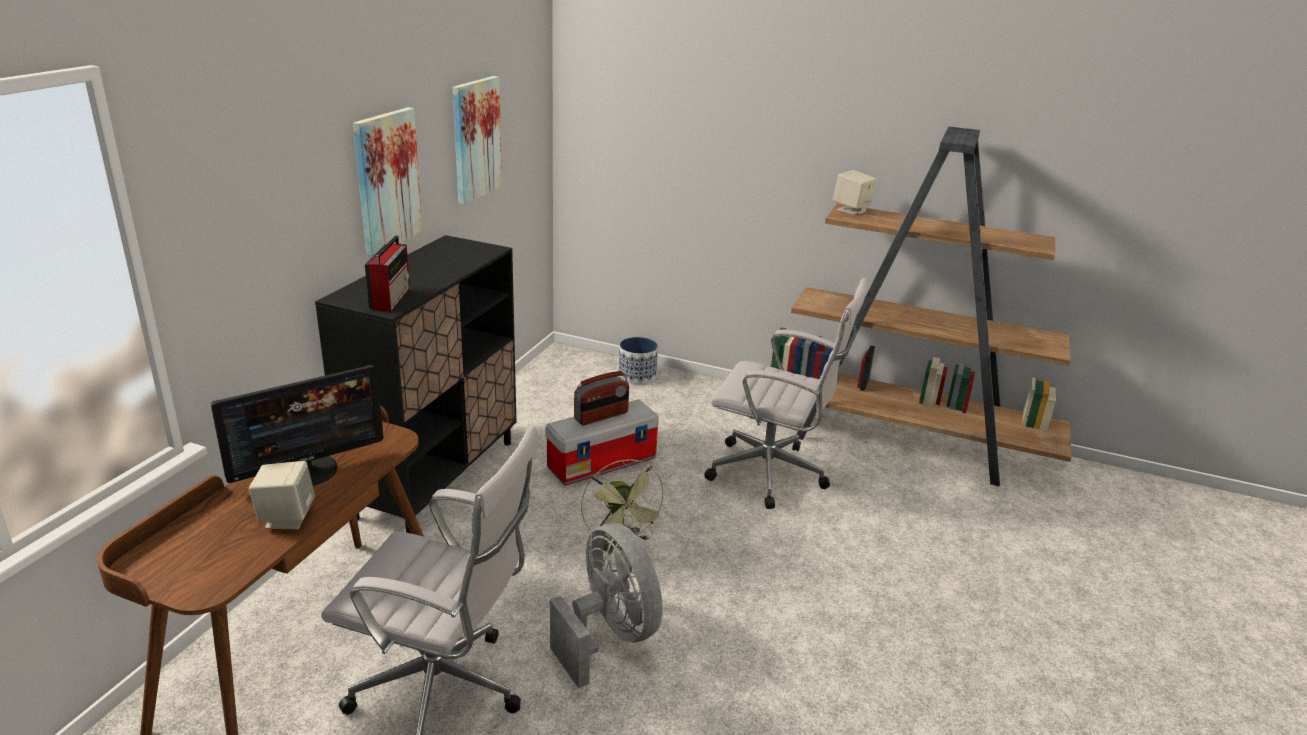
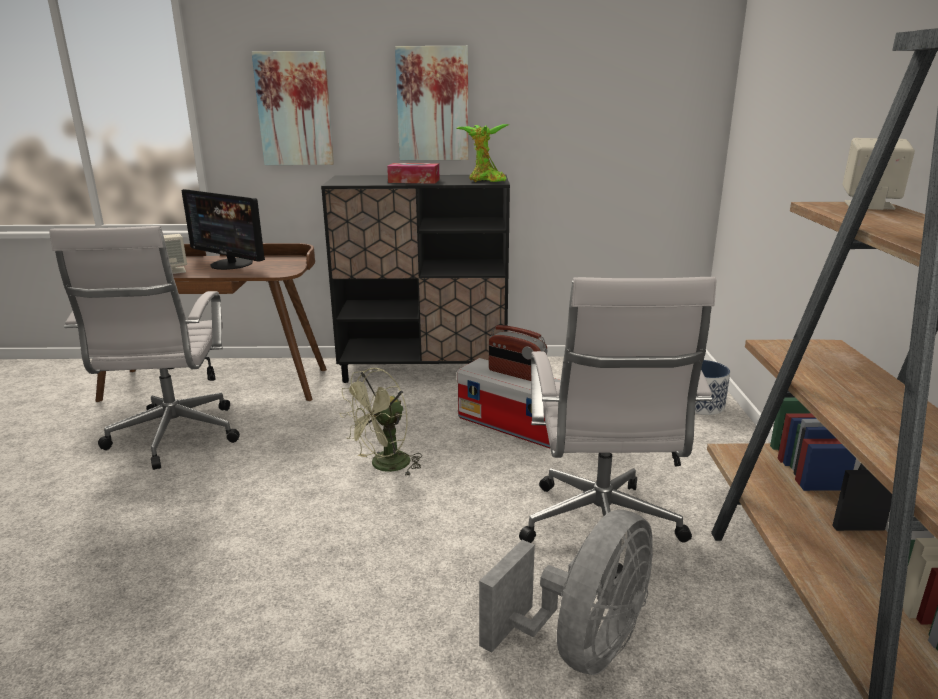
camera: 70 degrees right, 5 degrees down
(391, 298) = (357, 181): radio -> none
(432, 275) = (414, 181): none -> tissue box
(475, 139) = (571, 96): picture -> picture (294, 109)
(476, 250) = (485, 180): none -> potted plant
(609, 636) = (254, 488): grey fan -> grey fan (580, 646)

